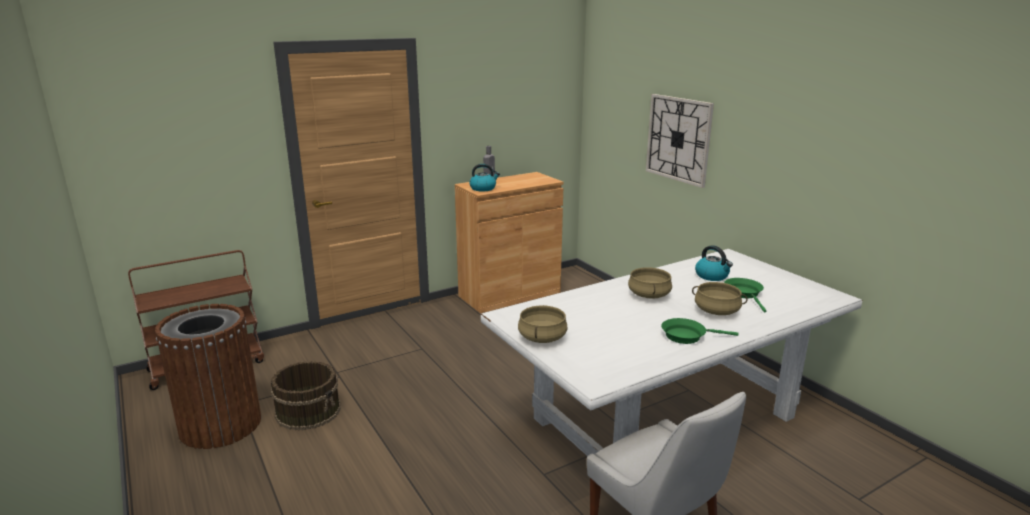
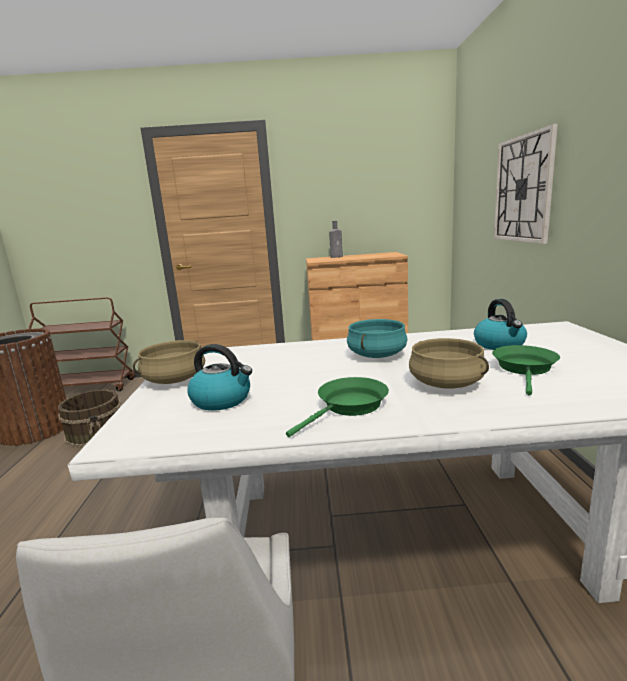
camera: 30 degrees right, 5 degrees down
(483, 188) = (322, 259): kettle -> kettle (222, 400)
(648, 295) = (376, 355): beige cooking pot -> turquoise cooking pot
(687, 336) = (349, 407): green frying pan -> green frying pan turned 105 degrees clockwise

